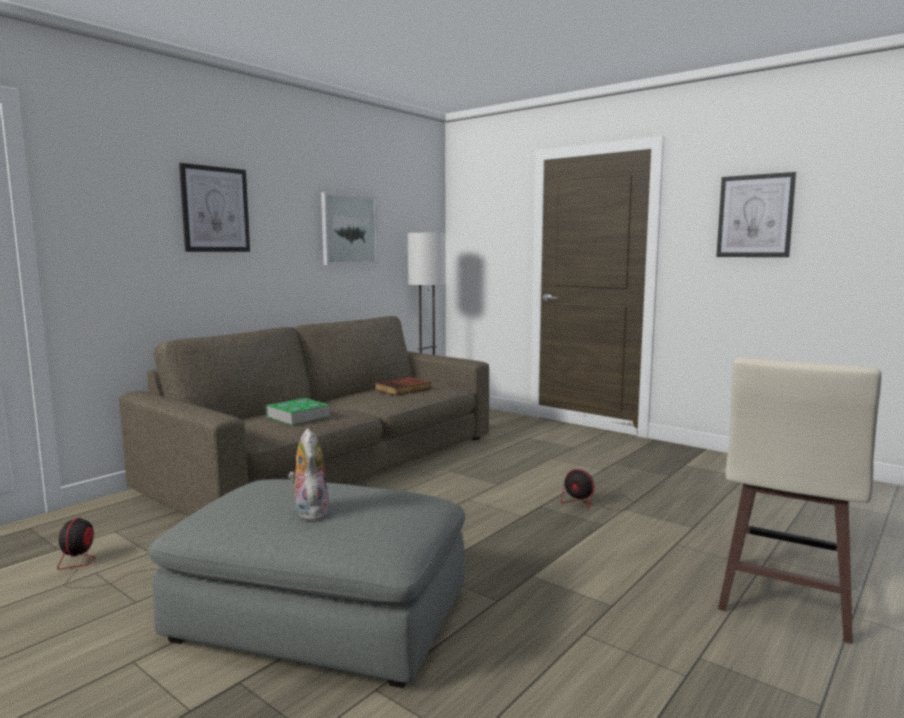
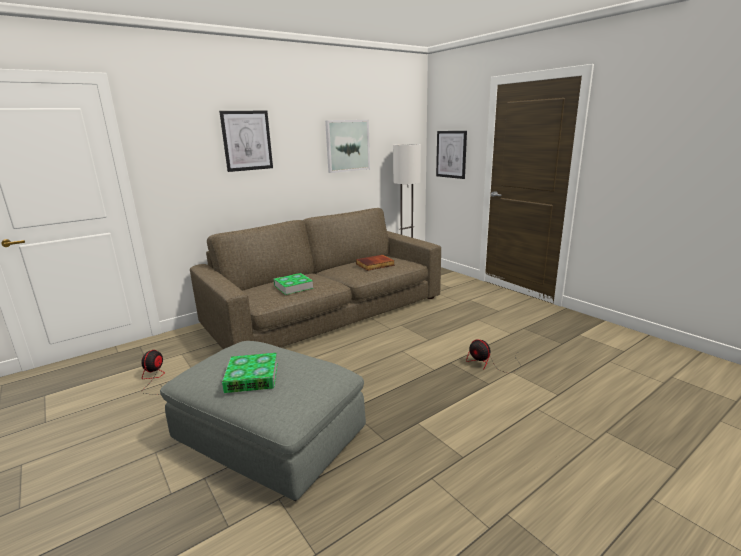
camera: 15 degrees right, 10 degrees up
(309, 512) = (252, 377): plush toy -> book
(755, 216) = (665, 136): picture -> picture (451, 154)
(783, 600) = (599, 473): beige stool -> none

